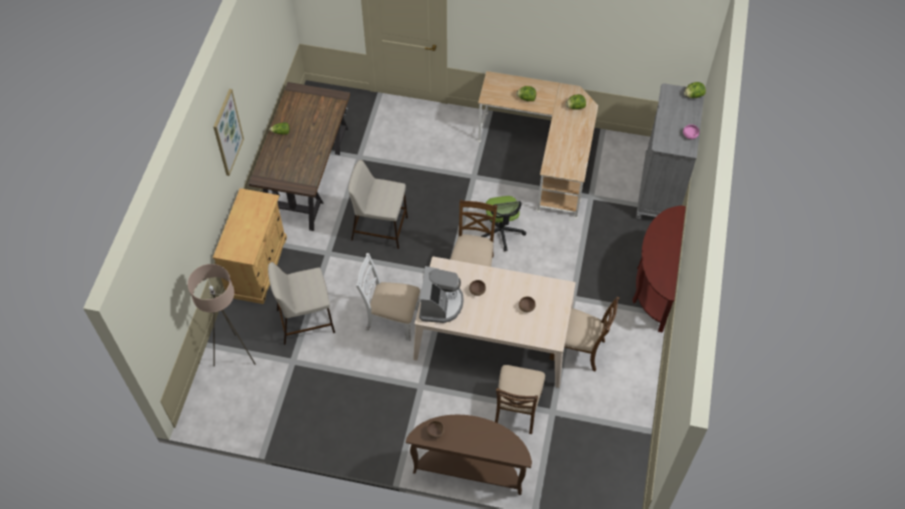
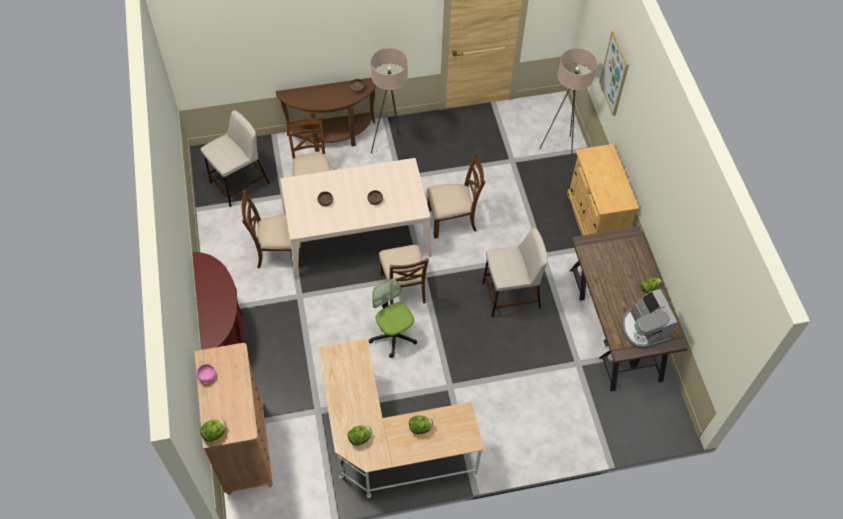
camera: 155 degrees right, 0 degrees up
(227, 132) = (661, 167): picture -> picture (615, 74)
(306, 320) = (522, 193): beige stool -> beige stool (239, 183)
(391, 318) = (452, 220): white chair -> brown chair
(412, 425) = (391, 149): none -> beige floor lamp
(440, 304) = (401, 180): coffee machine -> coffee machine (643, 328)
(660, 191) = (244, 447): grey dresser -> brown dresser

